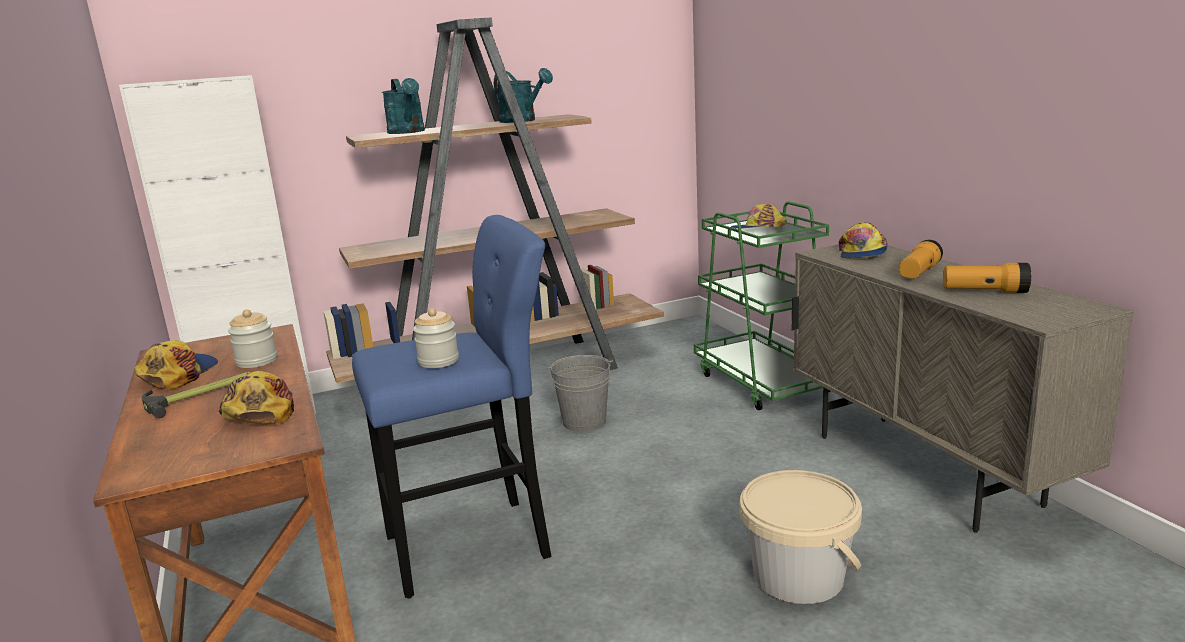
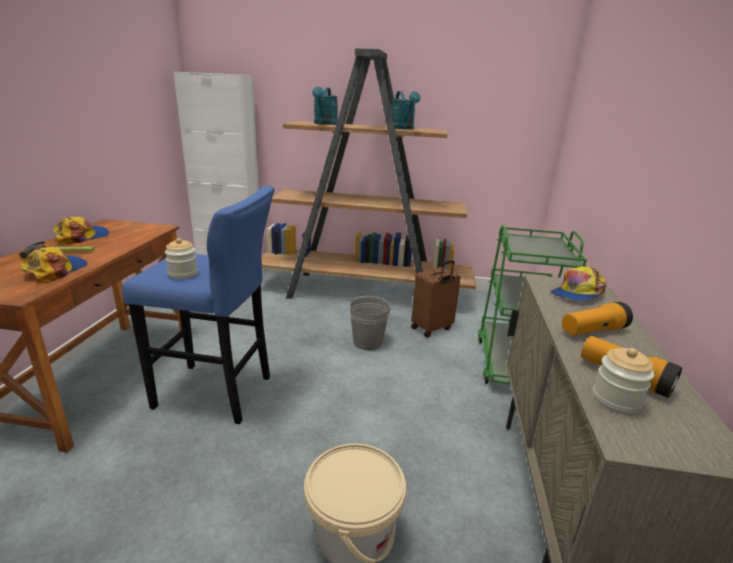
camera: 30 degrees right, 5 degrees up
(257, 361) = (119, 241): jar -> jar (616, 401)
(639, 382) = (432, 329): none -> brown suitcase
(758, 229) = (536, 246): cap -> none

